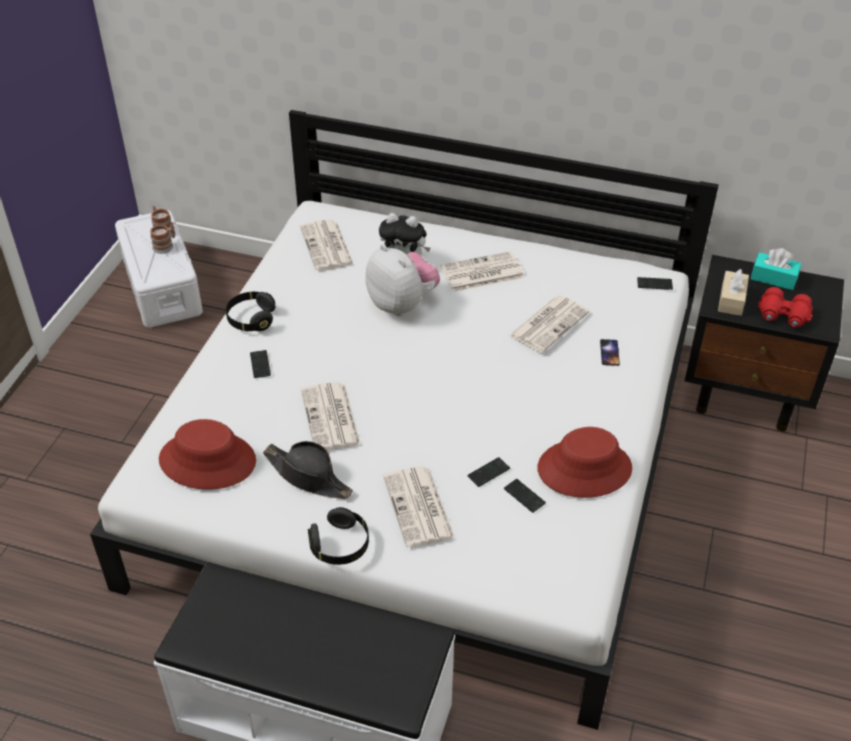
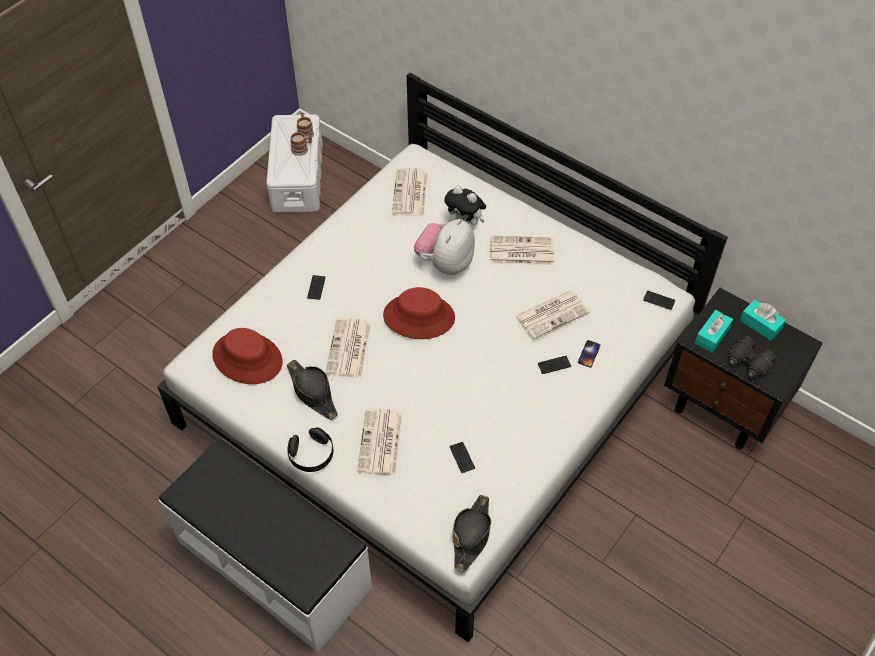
camera: 20 degrees right, 10 degrees up
(251, 319) = (325, 245): black headphones -> none
(402, 304) = (445, 263): plush toy -> plush toy turned 135 degrees counterclockwise
(488, 473) = (444, 430): phone -> phone (554, 365)
(580, 576) = (471, 535): none -> black hat
(584, 468) = (518, 449): red hat -> red hat (419, 316)
(731, 300) = (712, 336): beige tissue box -> turquoise tissue box
(783, 316) = (748, 363): red binoculars -> black binoculars

